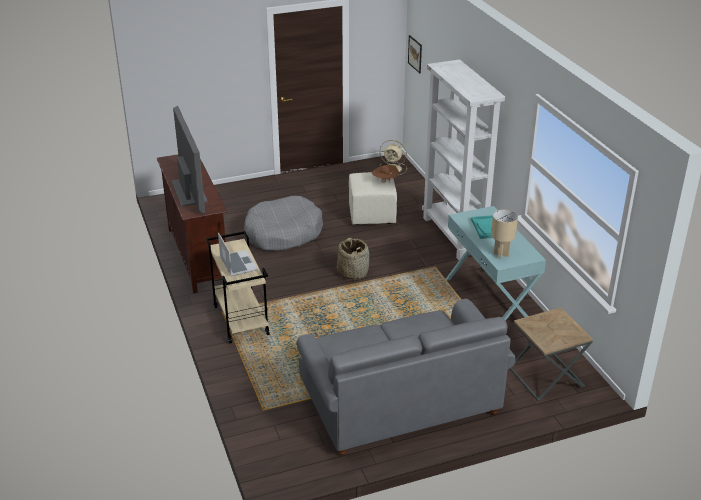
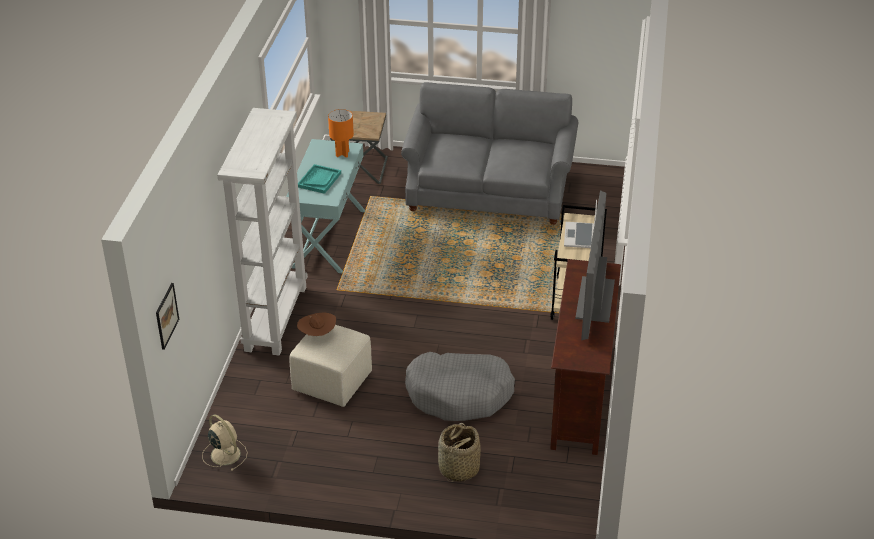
camera: 150 degrees left, 5 degrees up
(353, 272) = (425, 313): basket -> basket (458, 469)
(501, 255) = (342, 153): beige table lamp -> orange table lamp

